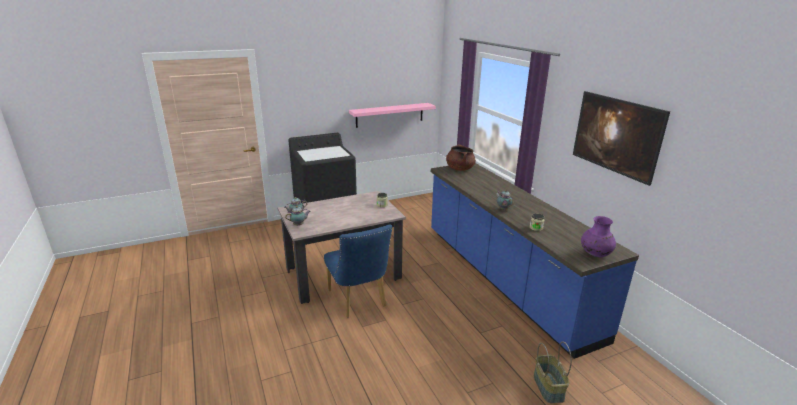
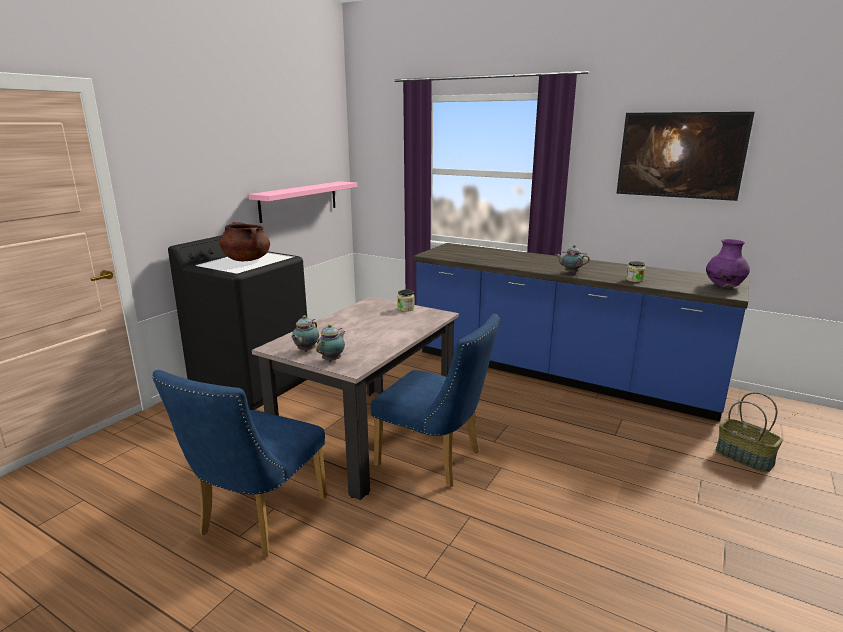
camera: 35 degrees left, 5 degrees down
(254, 293) = (257, 520): none -> blue chair
(459, 169) = (447, 250): brown cooking pot -> brown cooking pot (246, 260)

